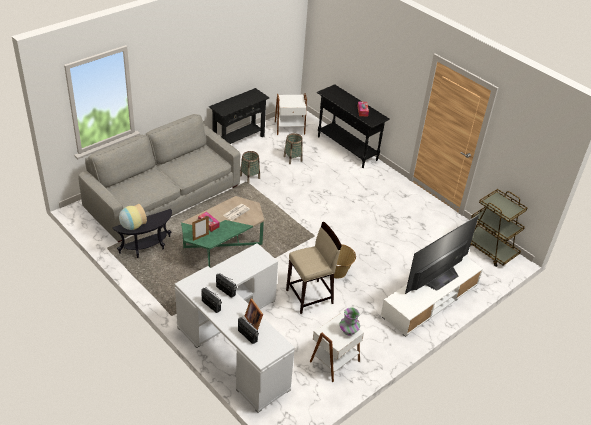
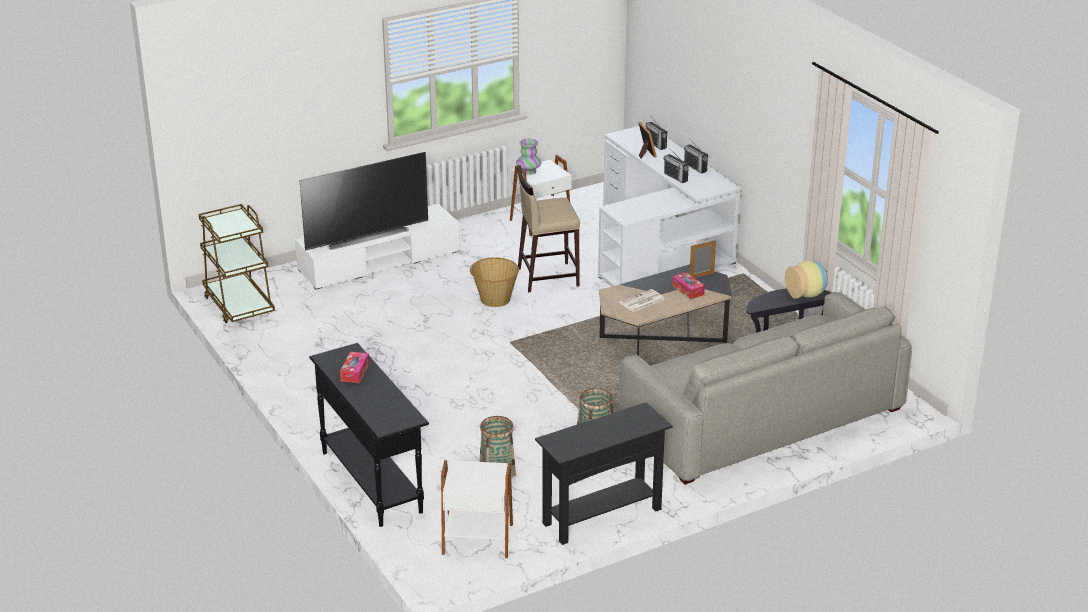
camera: 165 degrees left, 10 degrees down
(222, 246) = (663, 341): green coffee table -> black coffee table

